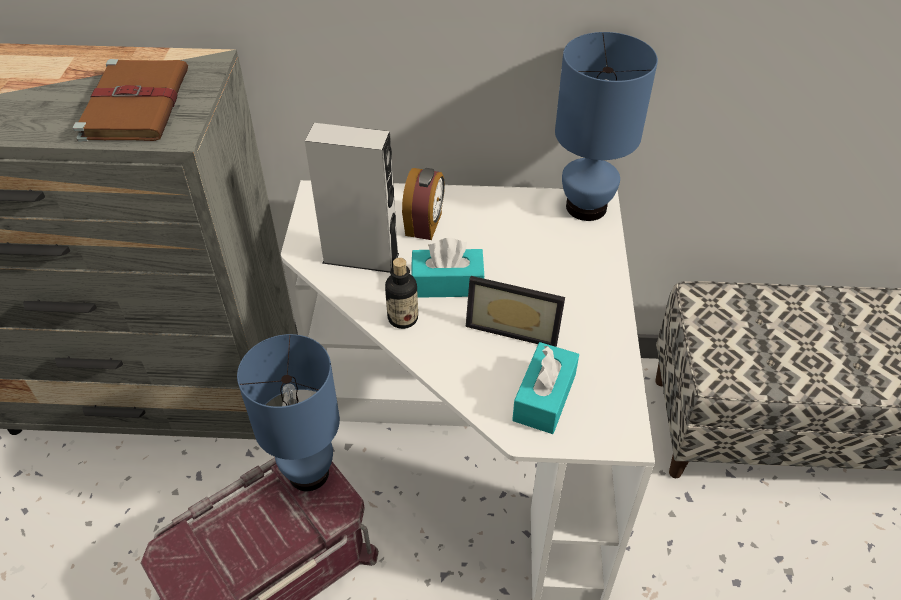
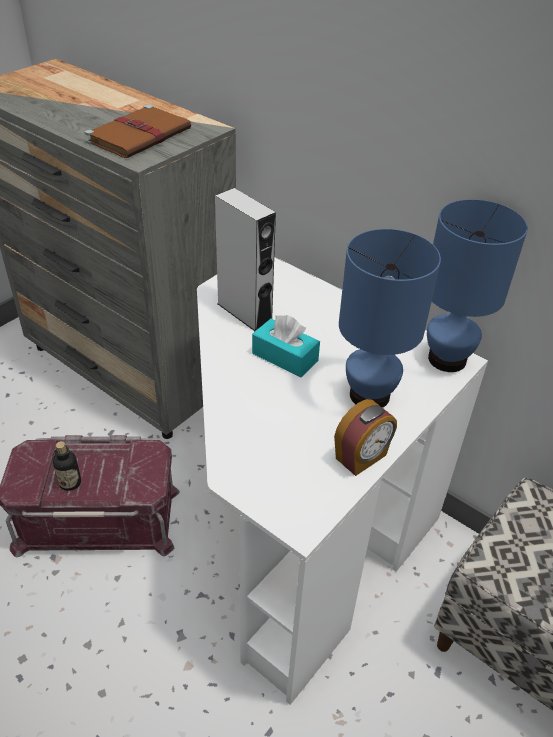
camera: 35 degrees right, 5 degrees down
(309, 474) = (147, 458): blue table lamp -> blue table lamp (369, 396)
(403, 318) = (231, 362): bottle -> bottle (70, 483)
(425, 224) = (310, 313): alarm clock -> alarm clock (362, 457)
(514, 325) = (302, 407): picture frame -> none
(544, 397) = (272, 465): turquoise tissue box -> none

